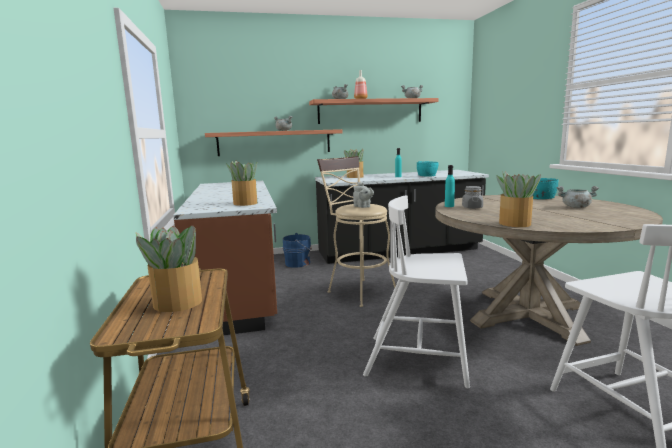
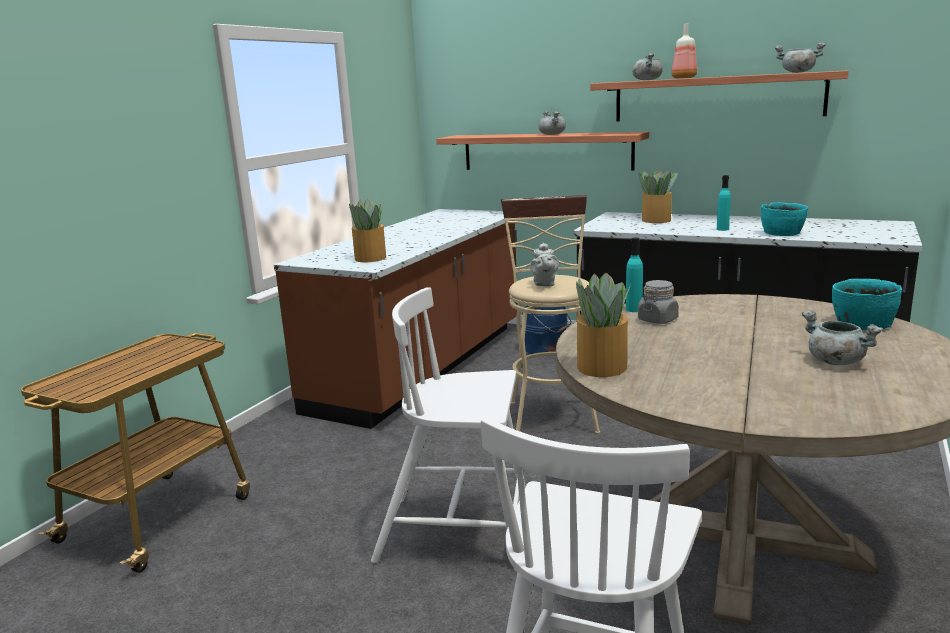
camera: 40 degrees right, 5 degrees up
(177, 303) = (124, 369): potted plant -> none
(419, 360) = (458, 531): white chair -> white chair turned 45 degrees counterclockwise

